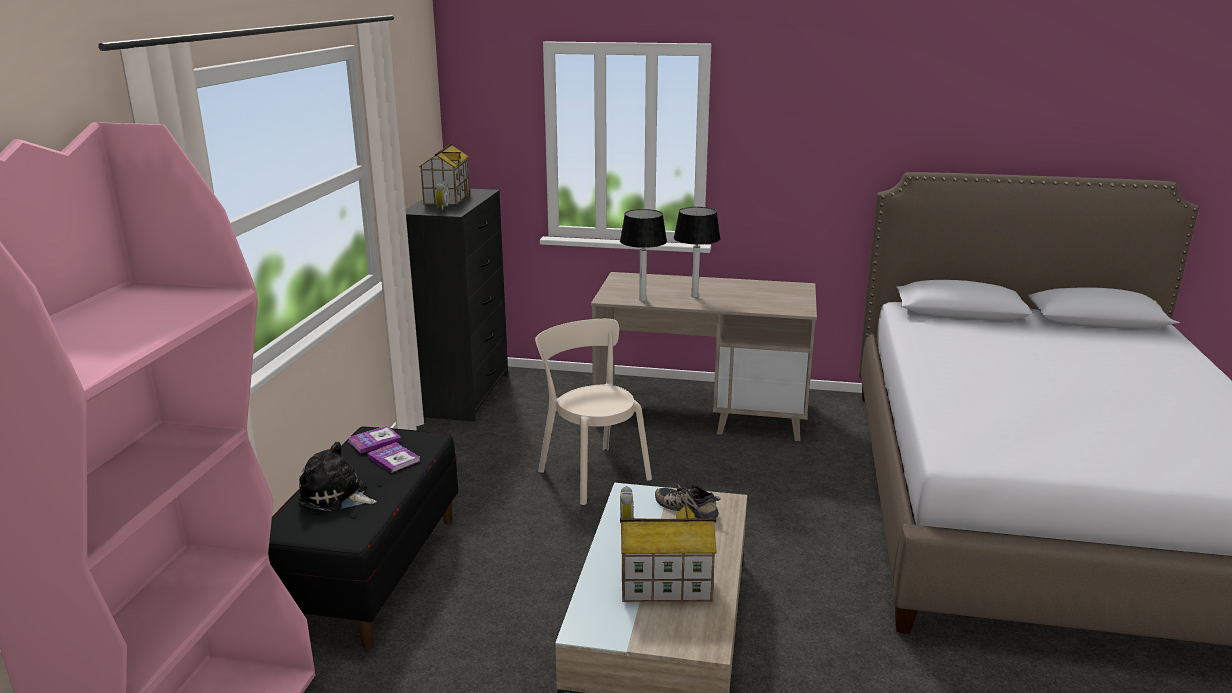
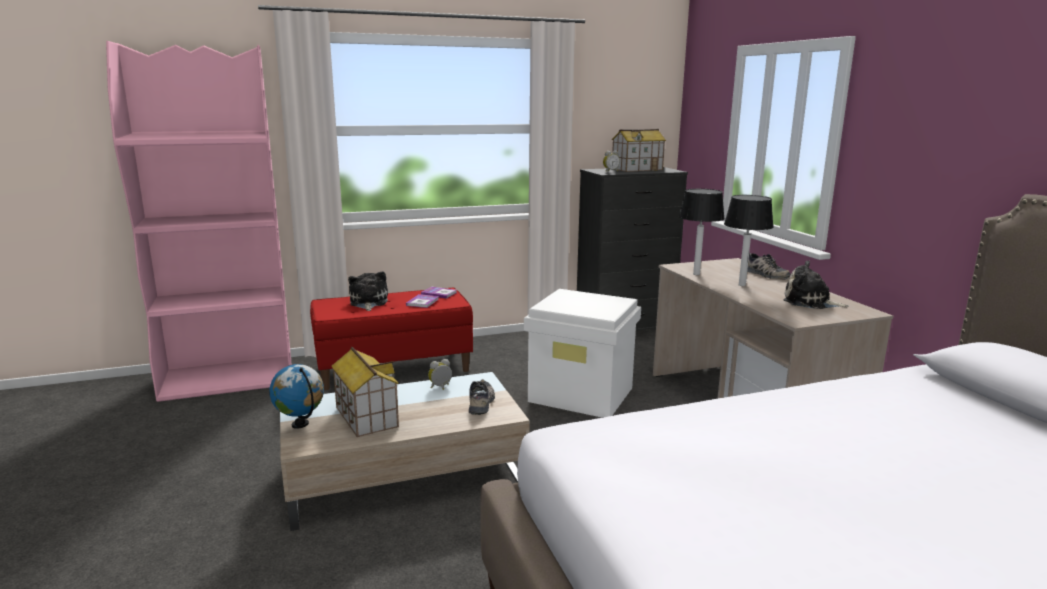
camera: 60 degrees right, 5 degrees down
(371, 572) = (394, 368): black bench -> red bench
(591, 472) = (582, 394): beige chair -> white storage box
(648, 636) = (300, 424): none -> globe
(673, 280) = (764, 274): none -> shoe
(763, 292) = (810, 302): none -> plush toy

